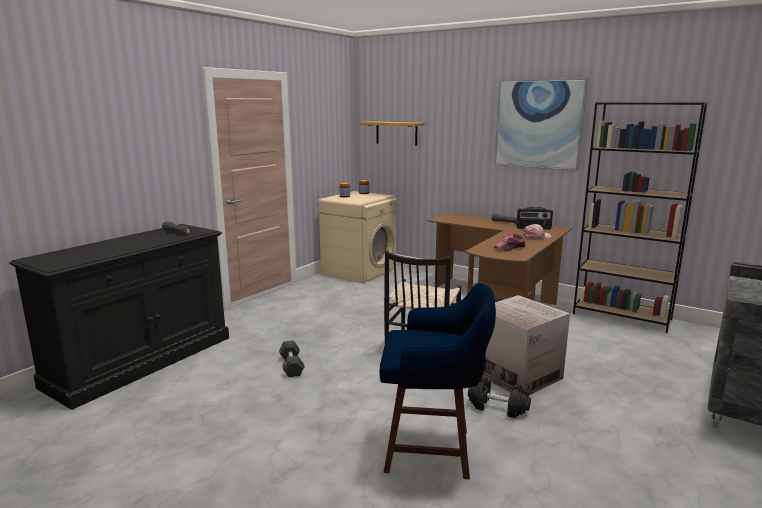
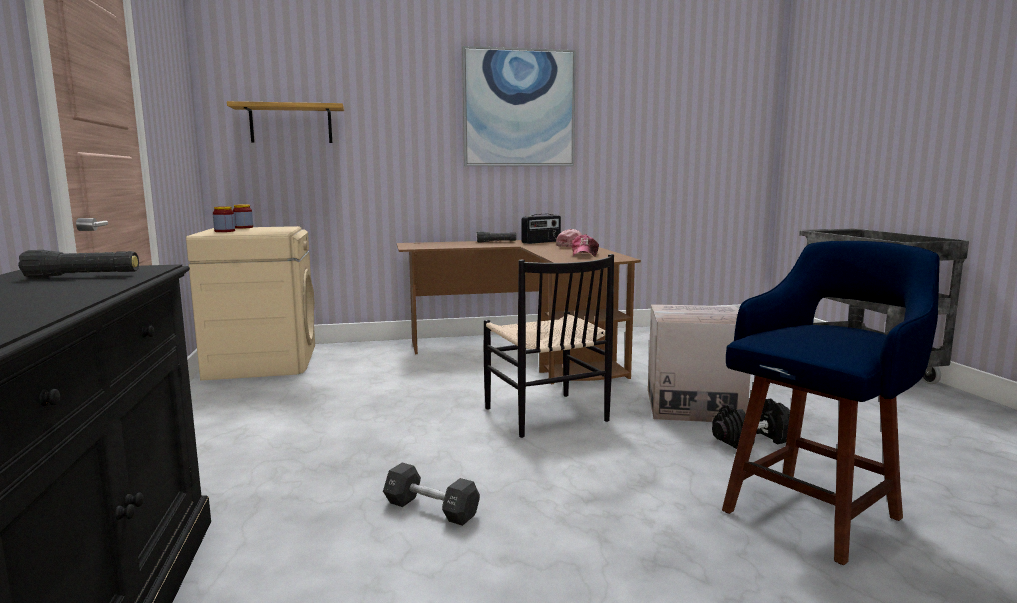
camera: 45 degrees left, 5 degrees down
(622, 316) = (646, 332): beige bookcase -> none

